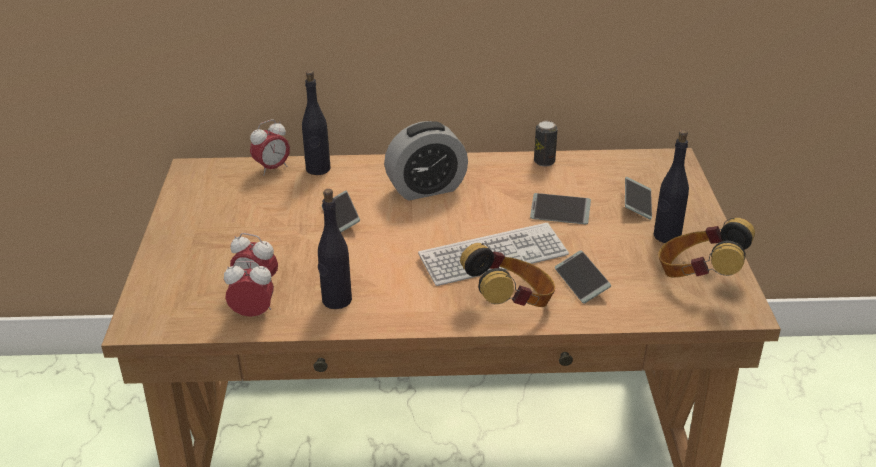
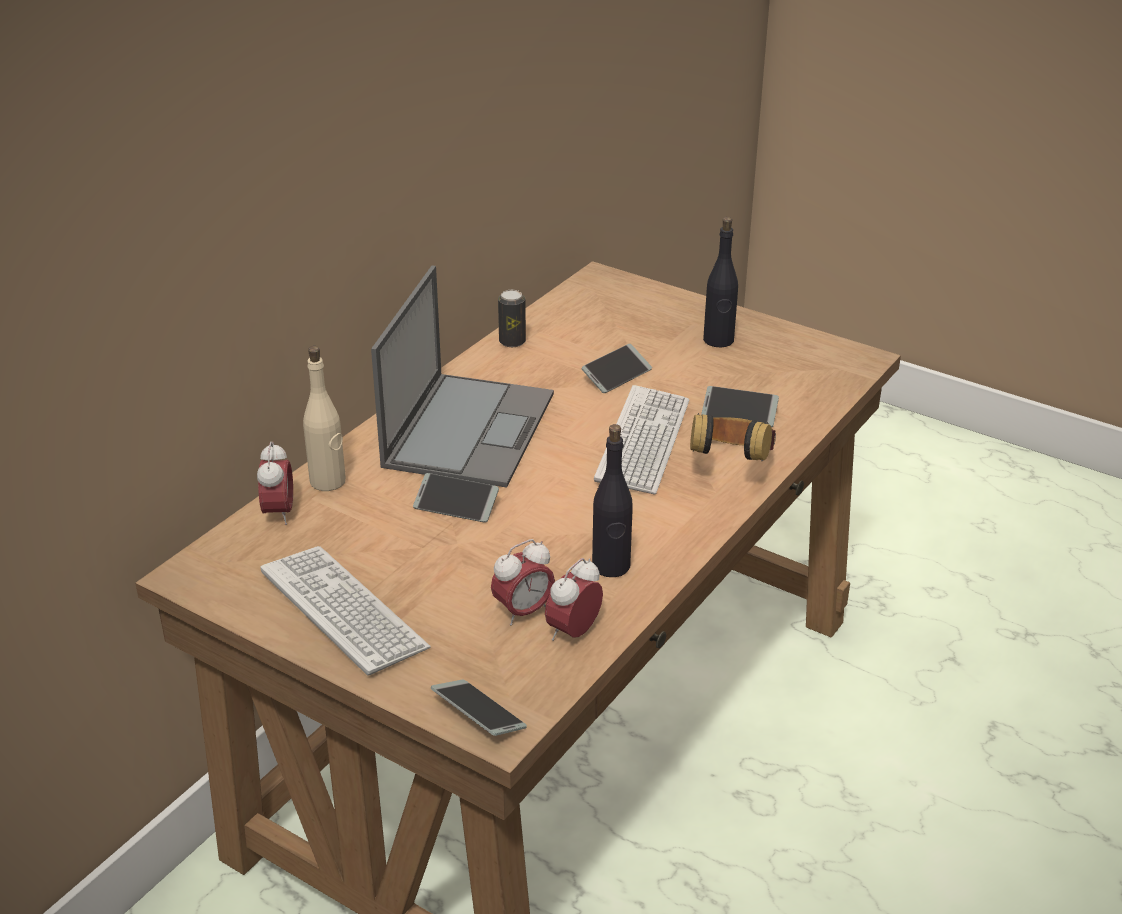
camera: 55 degrees left, 0 degrees up
(202, 226) = (343, 611): none -> keyboard
(318, 169) = (328, 481): black bottle -> beige bottle
(426, 189) = (469, 428): alarm clock -> laptop
(637, 203) = (649, 329): phone -> phone (478, 715)
(698, 276) = (793, 354): headphones -> none

